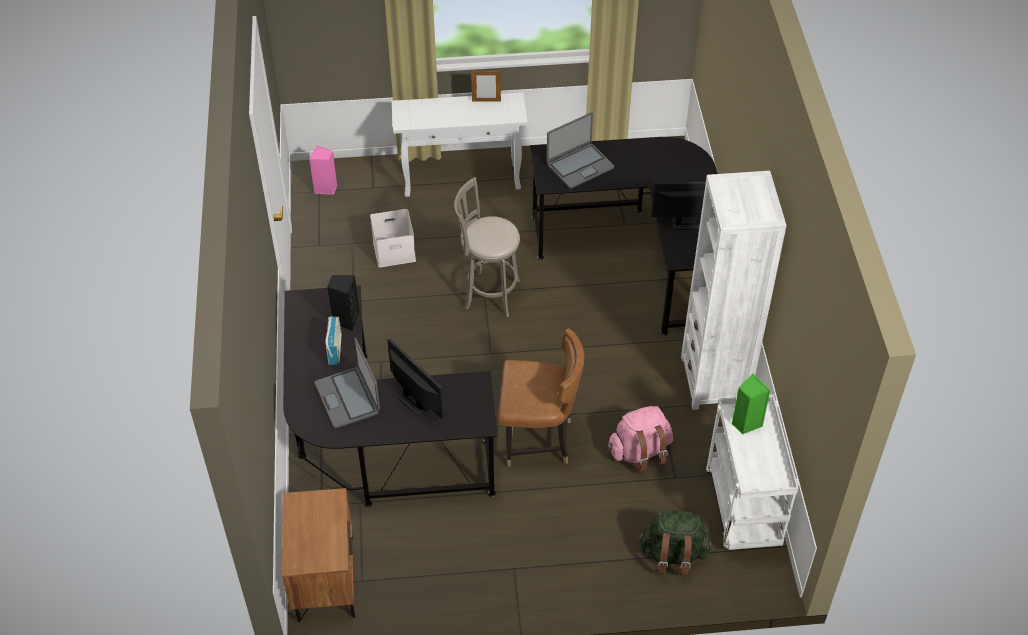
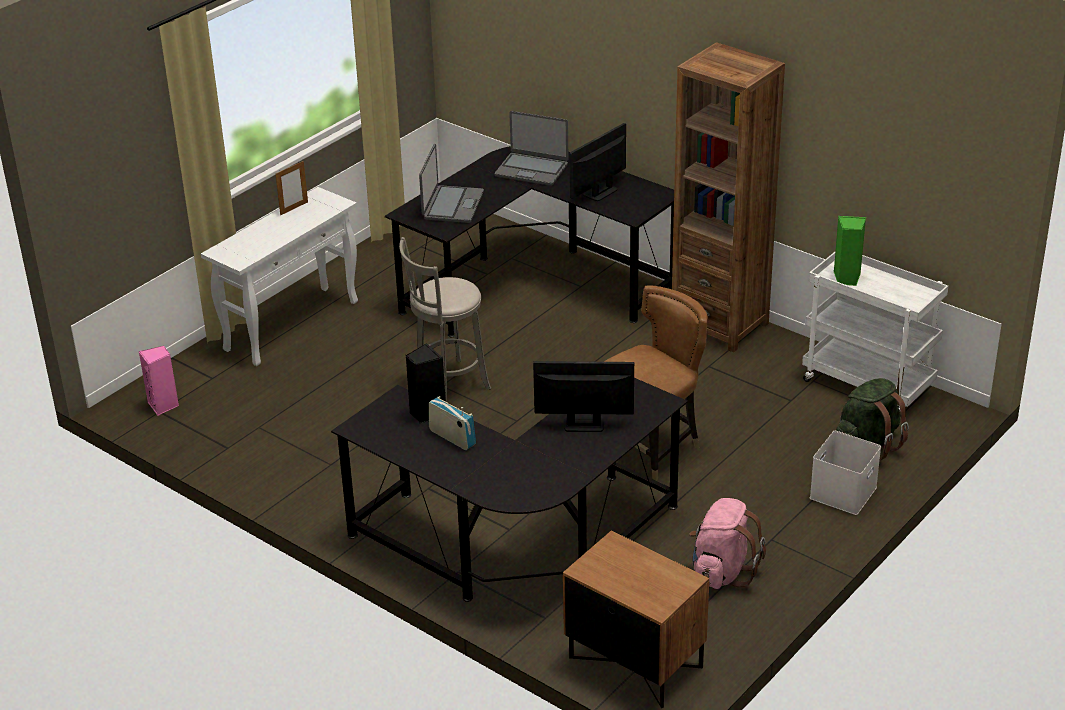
camera: 45 degrees left, 15 degrees down
(348, 398) = (523, 459): laptop -> laptop (532, 170)
(395, 250) = (309, 407): white storage box -> white storage box (842, 491)
(640, 452) = (740, 403): pink backpack -> pink backpack (722, 572)
(714, 380) = (720, 325): white bookcase -> brown bookcase

